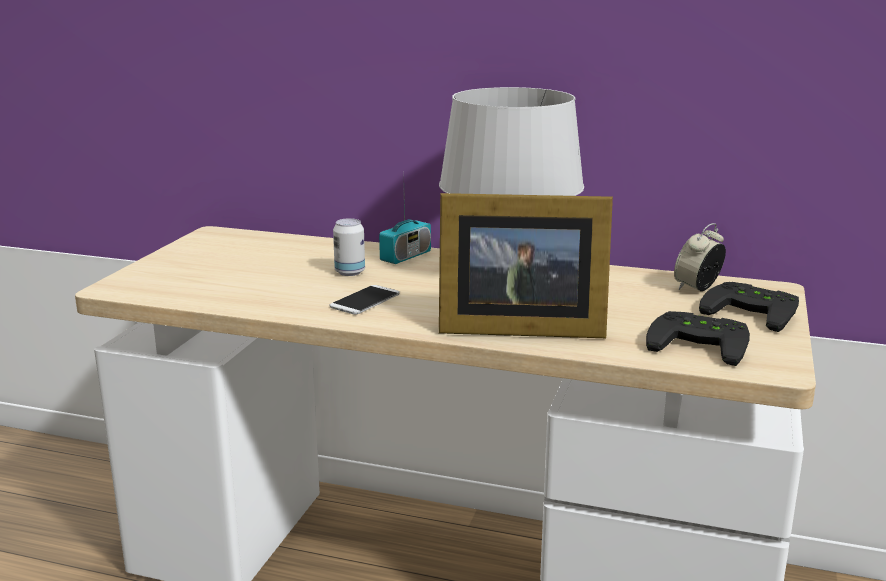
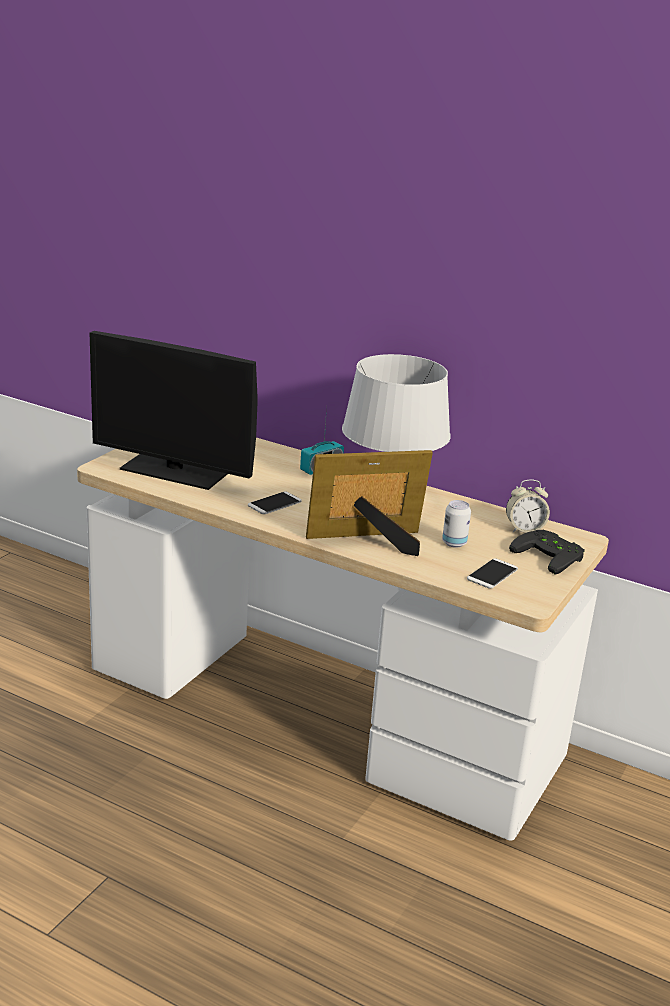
camera: 10 degrees right, 5 degrees up
(213, 281) = (174, 471): none -> monitor
(350, 272) = (274, 477): can -> can (454, 543)
(516, 327) = (370, 541): picture frame -> picture frame turned 150 degrees clockwise
(697, 288) = (524, 529): alarm clock -> alarm clock turned 150 degrees counterclockwise
(700, 343) = (492, 574): black game controller -> phone

